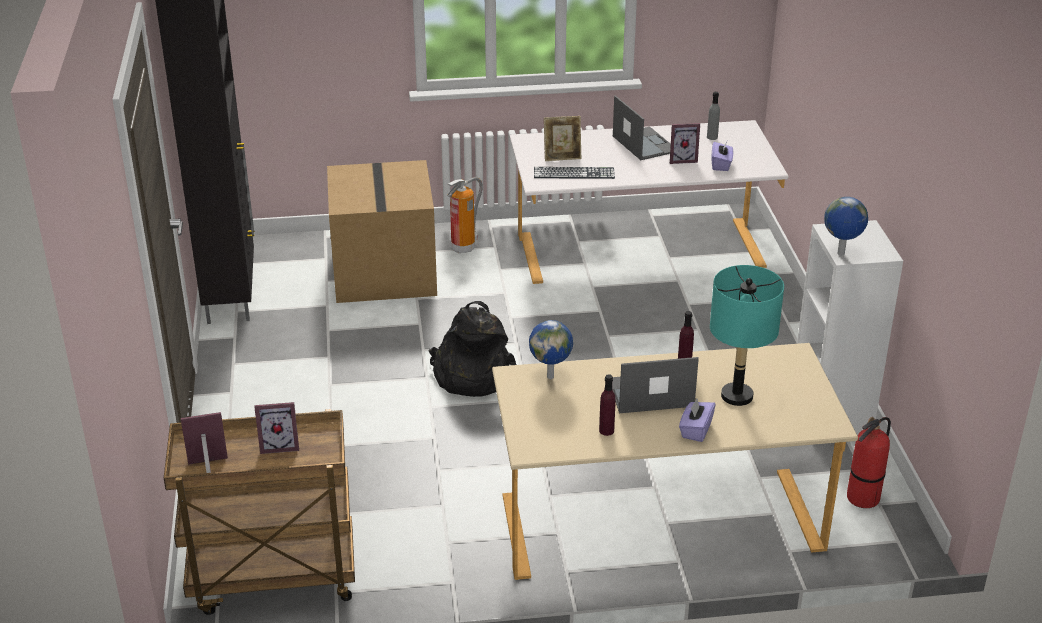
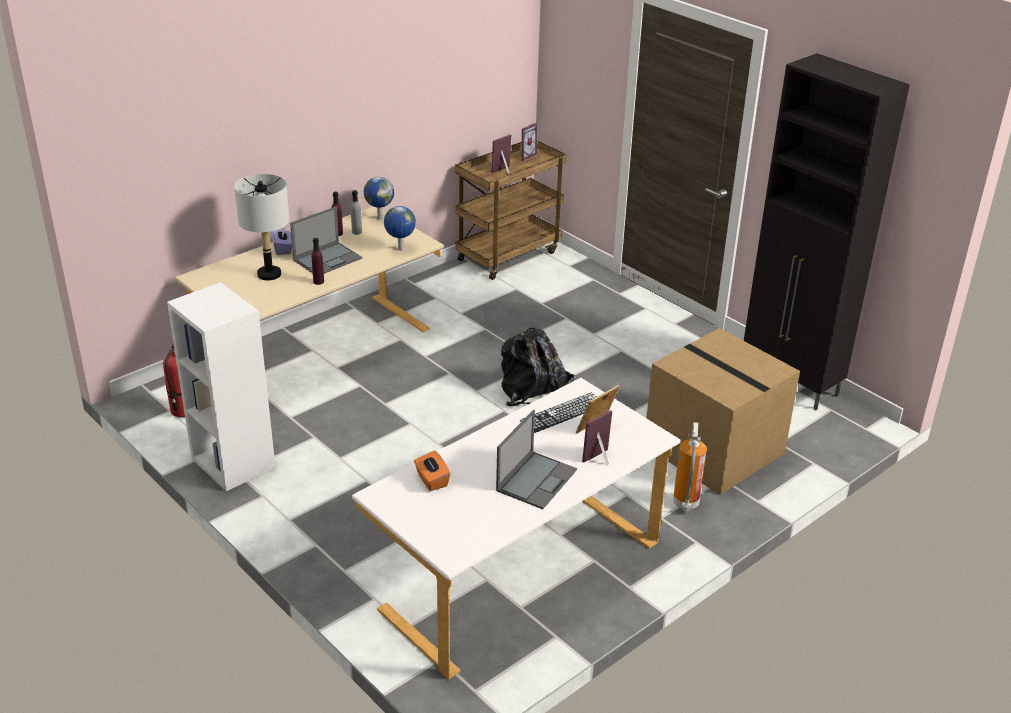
camera: 145 degrees right, 0 degrees up
(644, 143) = (537, 479): laptop -> laptop turned 90 degrees counterclockwise
(682, 159) = (478, 472): picture frame -> picture frame (600, 460)
(712, 137) = (474, 520): grey bottle -> grey bottle (357, 232)
(721, 165) = (431, 480): purple tissue box -> orange tissue box
(737, 396) = (269, 274): turquoise table lamp -> grey table lamp
(841, 254) = (221, 291): globe -> globe (379, 218)

